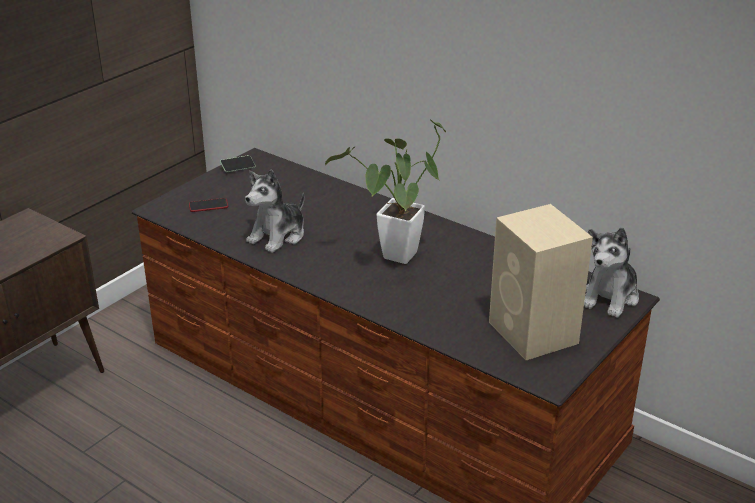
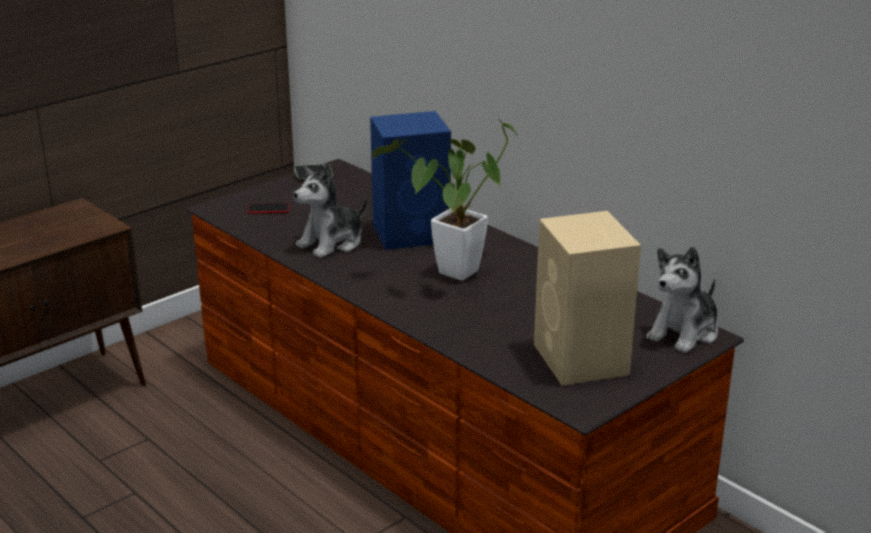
camera: 10 degrees right, 5 degrees down
(347, 219) = (413, 233): none -> blue speaker

